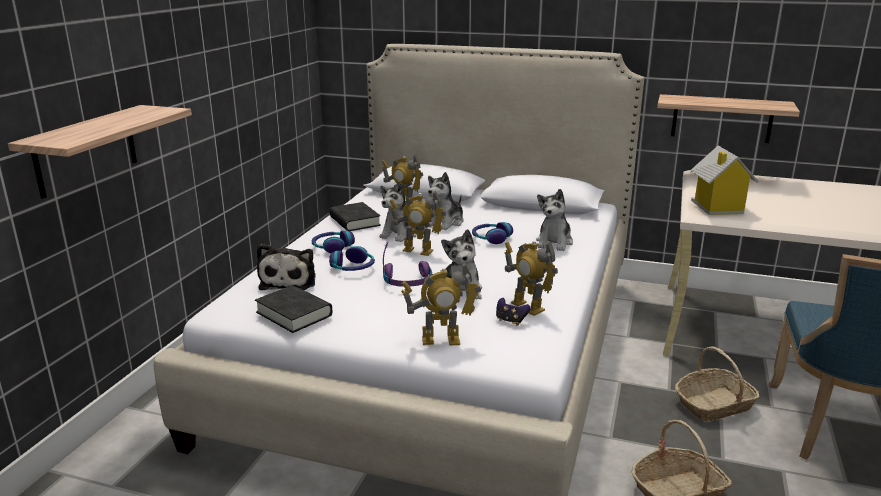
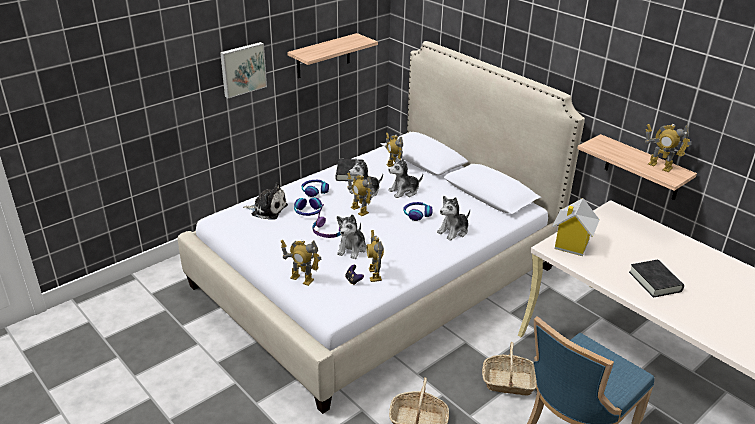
camera: 30 degrees right, 10 degrees up
(86, 150) = (171, 109): shelf -> shelf (323, 56)
(175, 87) = (242, 69): none -> picture
(289, 281) = (267, 209): plush toy -> plush toy turned 105 degrees counterclockwise
(294, 314) = (247, 234): black book -> black book (655, 281)
(757, 102) = (660, 166): none -> toy robot

